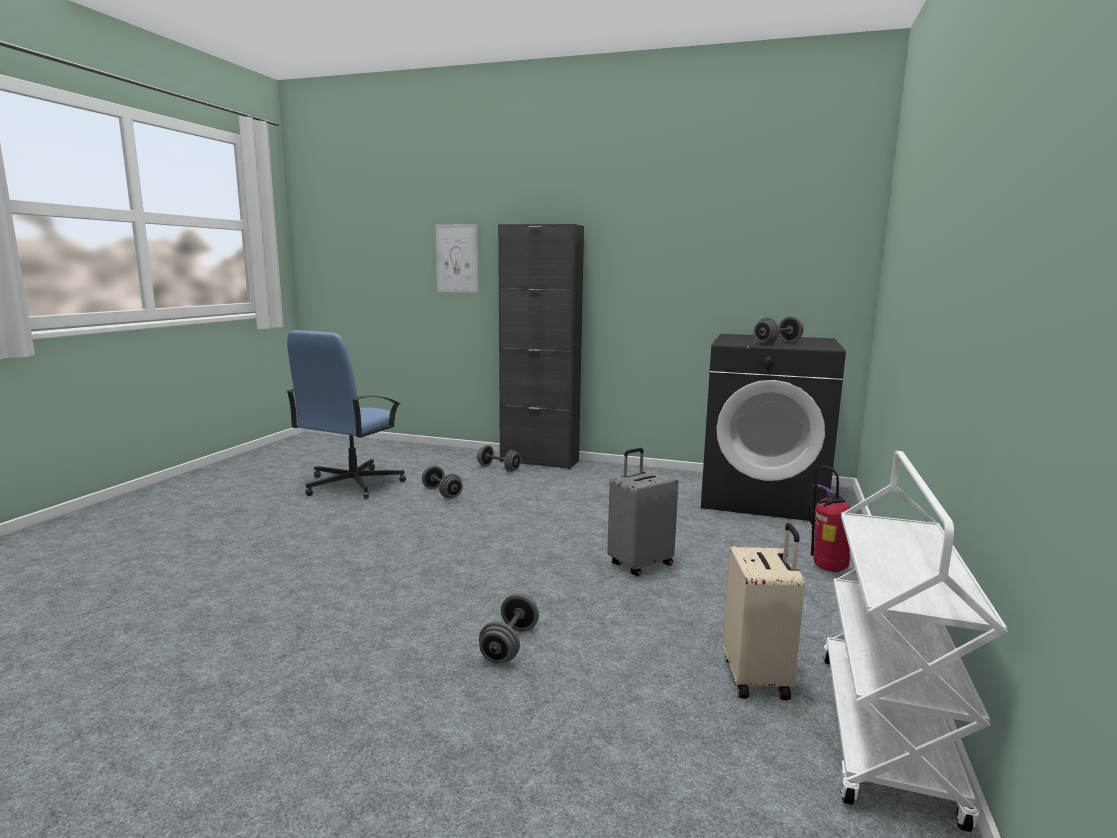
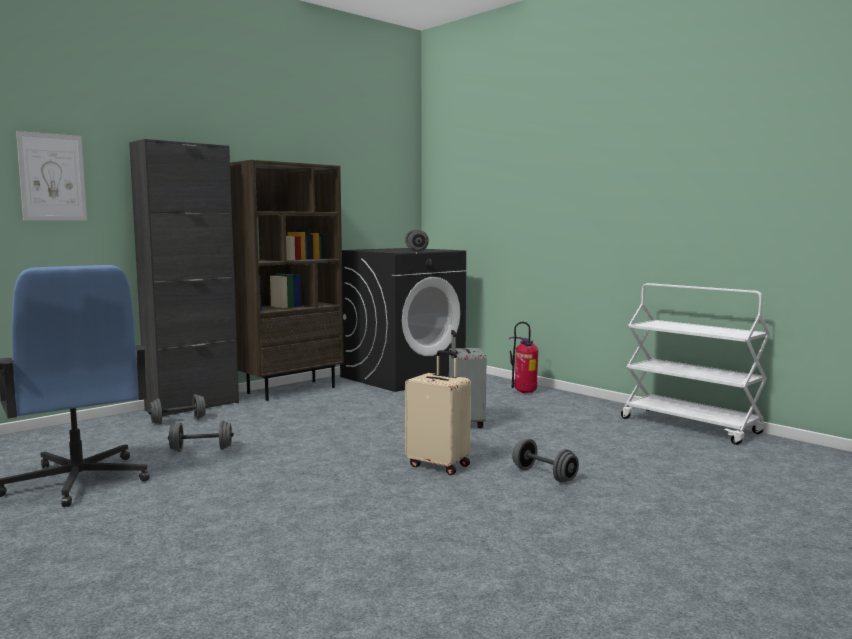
camera: 60 degrees left, 5 degrees down
(634, 473) = (291, 390): none -> brown bookcase
(757, 677) = (629, 433): beige suitcase -> beige suitcase (439, 465)

